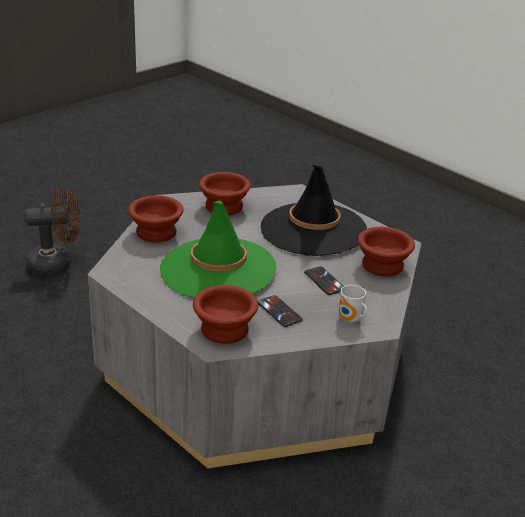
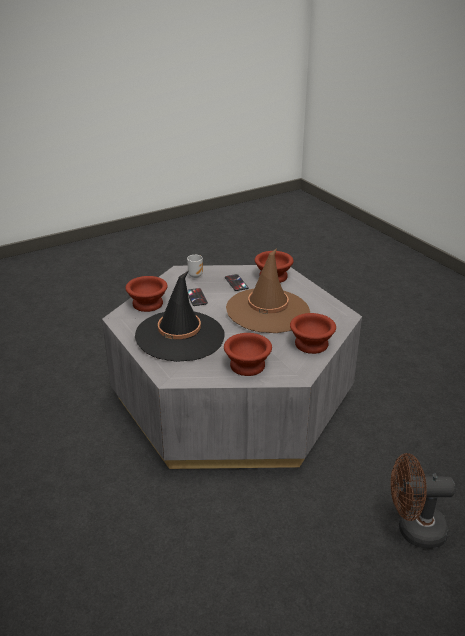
camera: 165 degrees left, 0 degrees up
(218, 269) = (268, 311): green hat -> brown hat

